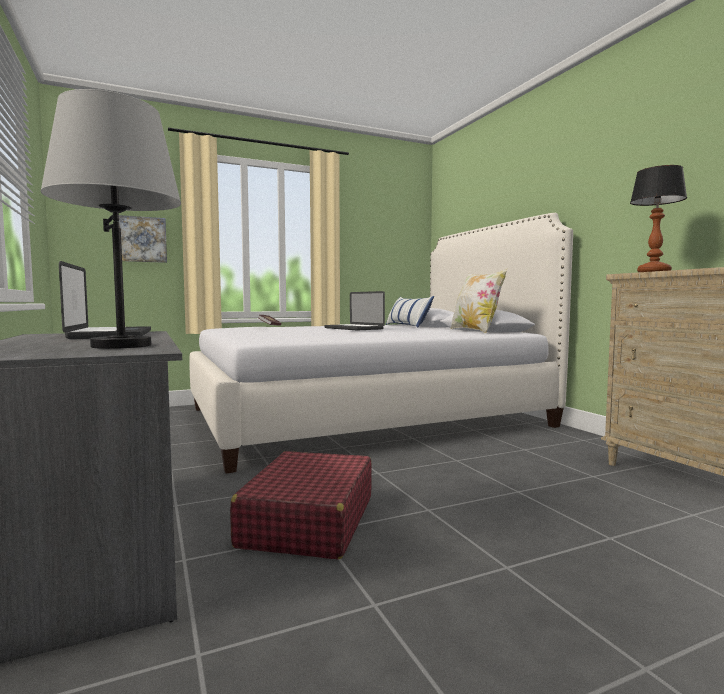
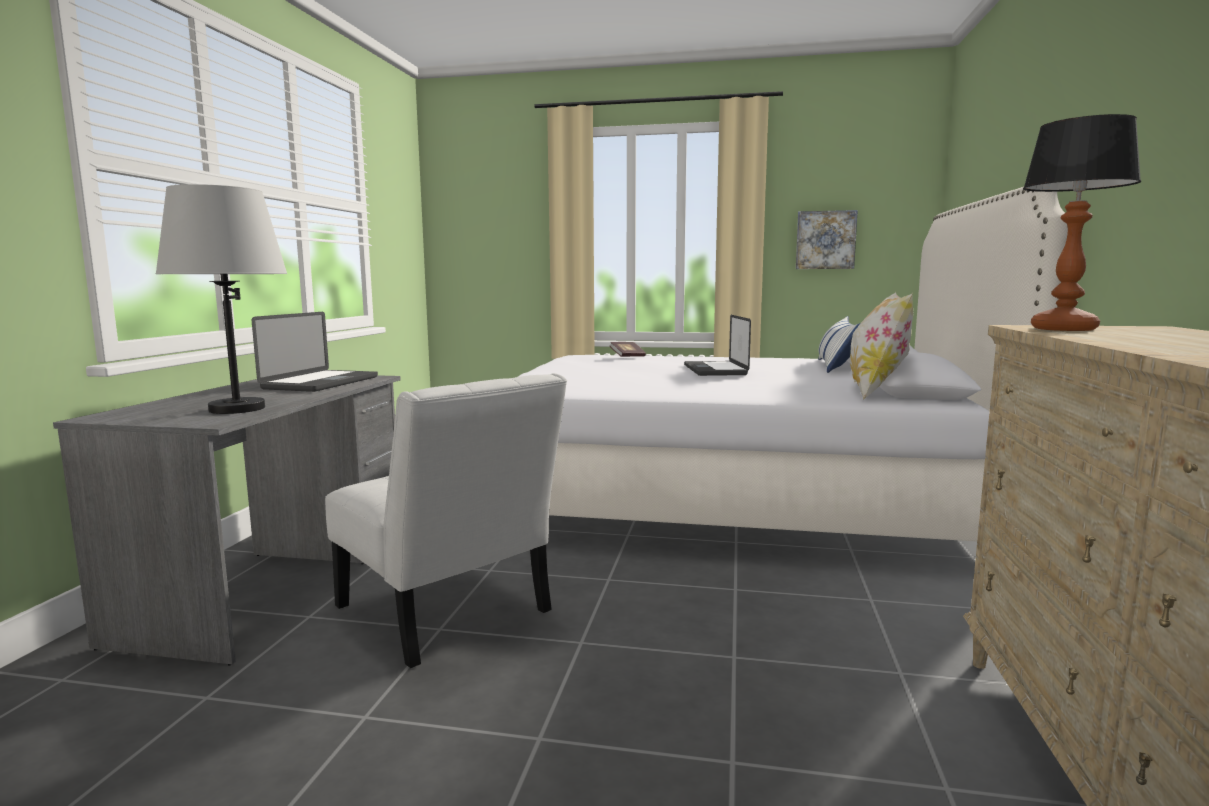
camera: 35 degrees right, 5 degrees up
(142, 239) = (511, 244): picture -> picture (825, 240)
(308, 521) = (448, 614): red suitcase -> white chair

